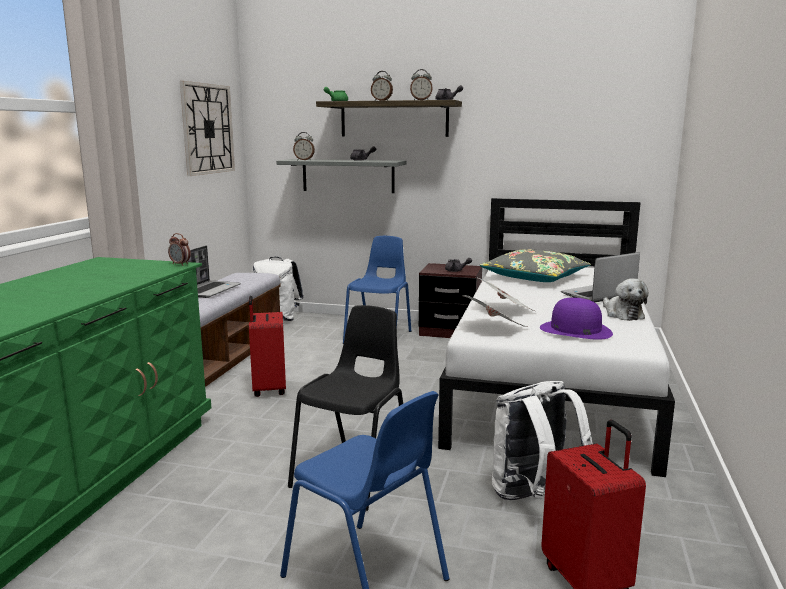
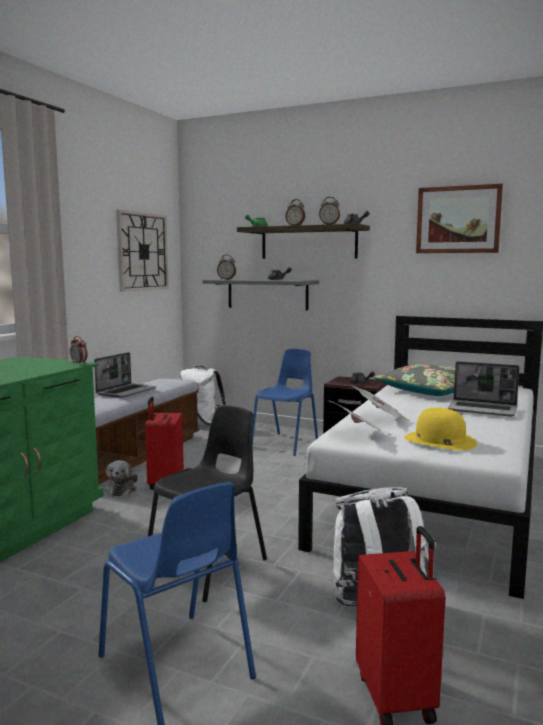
camera: 10 degrees right, 5 degrees down
(555, 96) = (458, 220): none -> picture
(575, 330) = (439, 440): purple hat -> yellow hat
(598, 295) = (483, 409): laptop -> laptop turned 135 degrees counterclockwise
(622, 314) = (498, 428): plush toy -> plush toy (121, 489)

